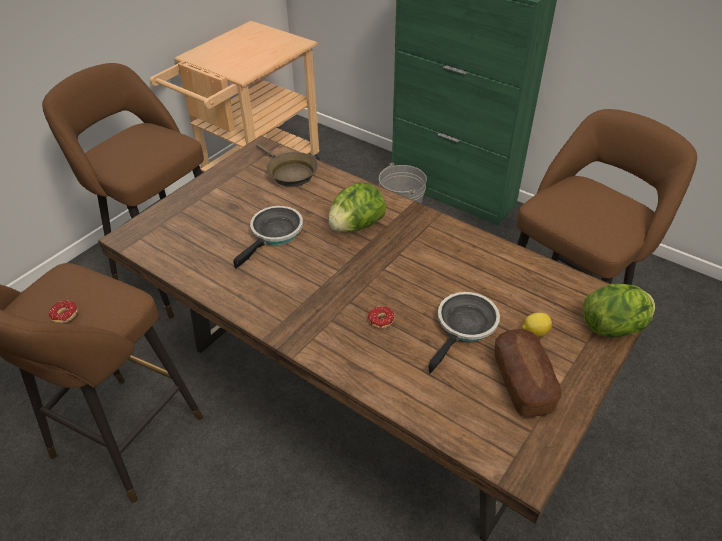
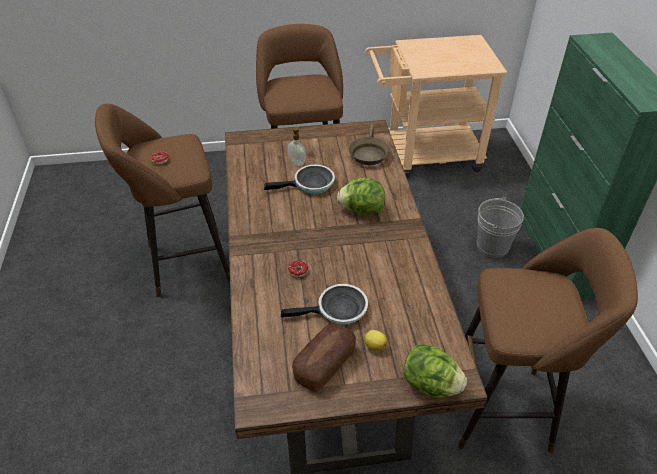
camera: 45 degrees right, 0 degrees up
(230, 222) = (297, 162): none -> soap dispenser

